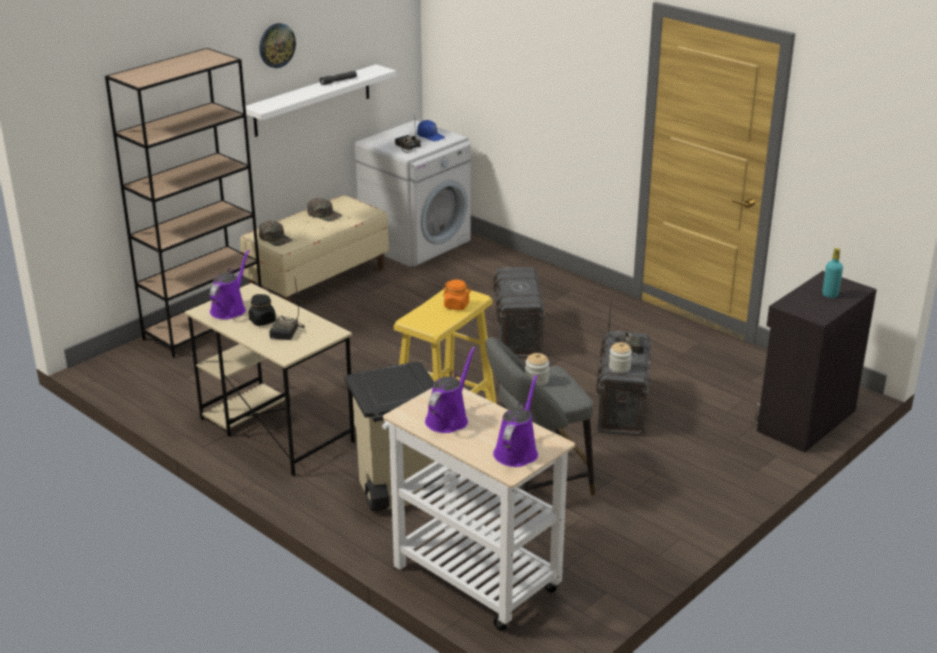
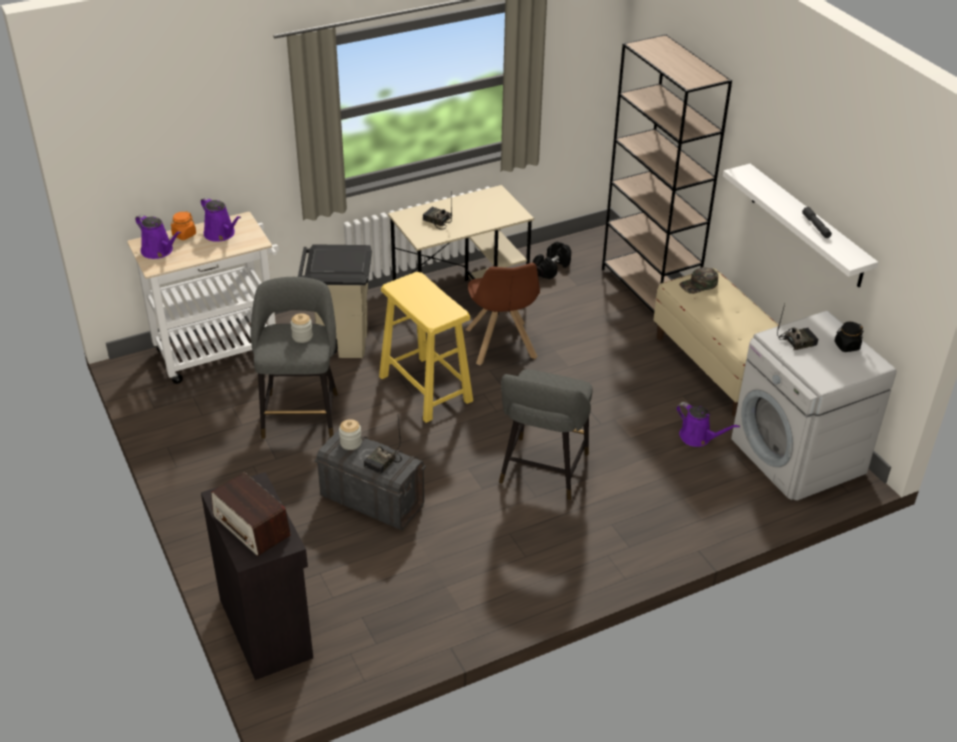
camera: 110 degrees right, 10 degrees up
(183, 386) = (551, 269): none -> black dumbbell
(230, 309) = (492, 203): purple watering can -> purple watering can (698, 437)
(262, 321) = (462, 213): black jar -> black jar (846, 346)
(276, 45) = (791, 138): wall clock -> none
(325, 214) = (747, 323): green cap -> none
(346, 389) = (501, 346): none -> brown chair
(431, 136) = (828, 366): blue cap -> none
(456, 306) = (426, 307): orange jar -> orange jar (184, 235)
(518, 336) = (542, 472): grey storage box -> grey stool
(830, 295) = (252, 526): turquoise bottle -> radio

